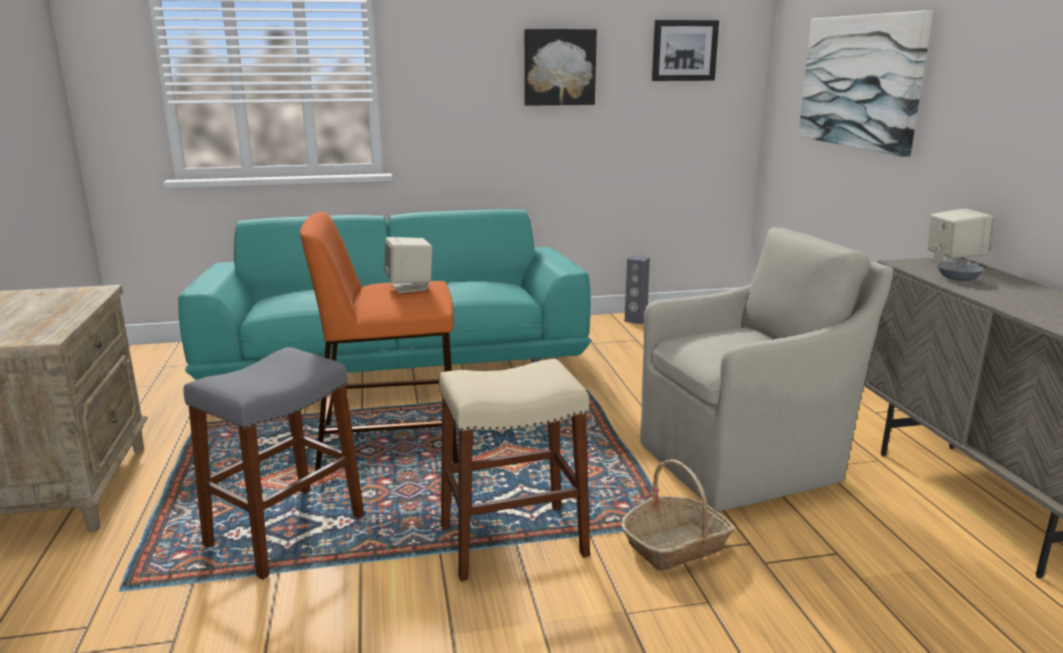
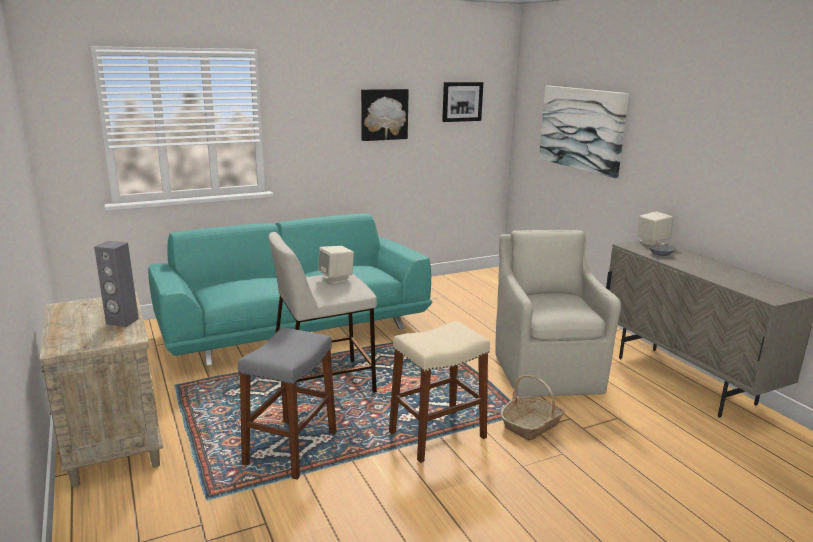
camera: 15 degrees left, 0 degrees up
(391, 442) = (323, 383): orange stool -> beige stool
(635, 320) = (436, 282): grey speaker -> grey speaker (122, 321)
(744, 461) = (546, 371): beige armchair -> beige armchair turned 60 degrees counterclockwise

